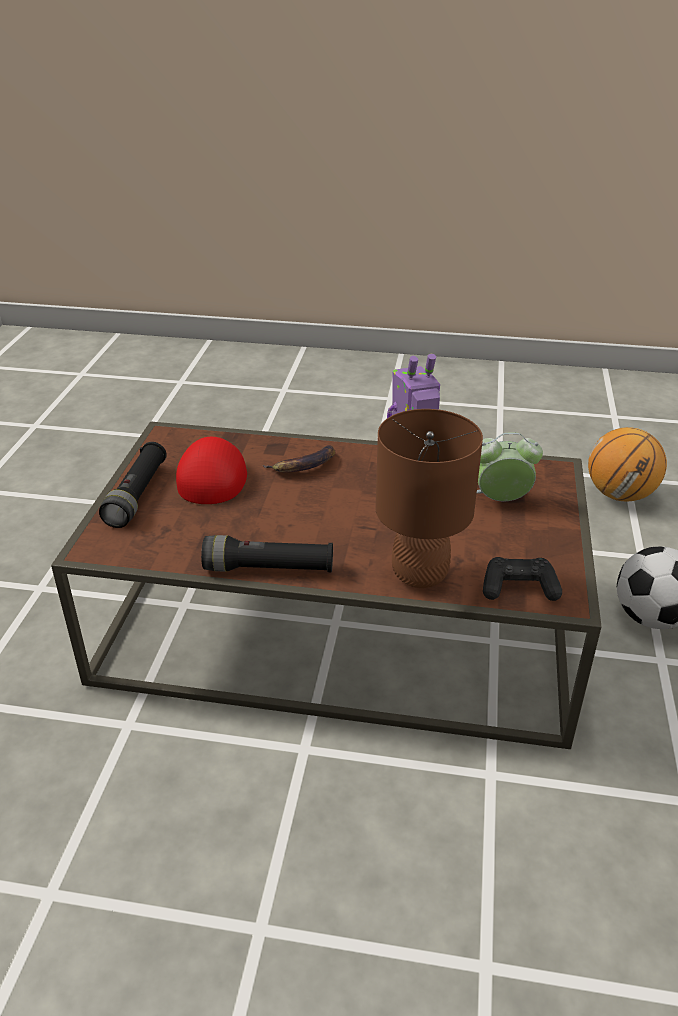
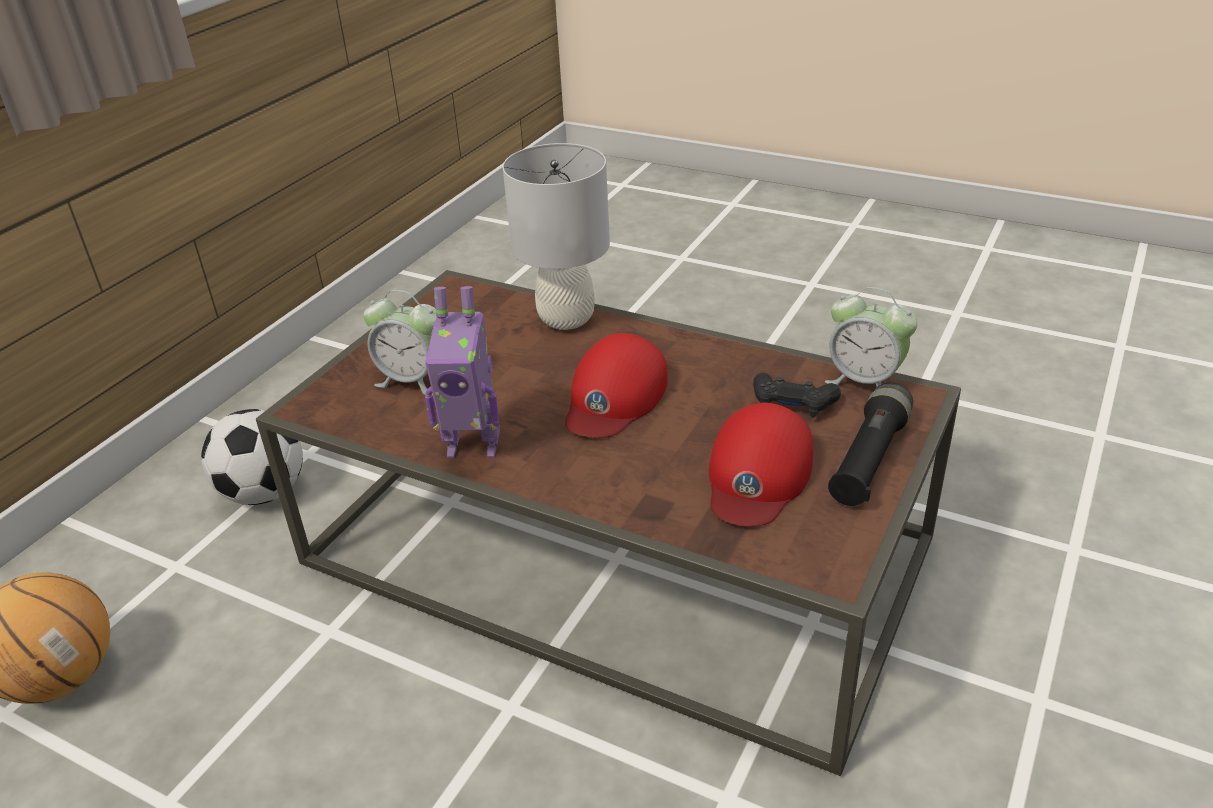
camera: 160 degrees left, 0 degrees up
(132, 556) = (864, 381): none -> alarm clock
(269, 569) = (713, 347): black flashlight -> none
(304, 466) = (623, 467): banana -> none
(334, 511) = (614, 397): none -> red cap
(419, 574) = (566, 322): brown table lamp -> grey table lamp
(519, 588) = (484, 300): black game controller -> black game controller (792, 404)

